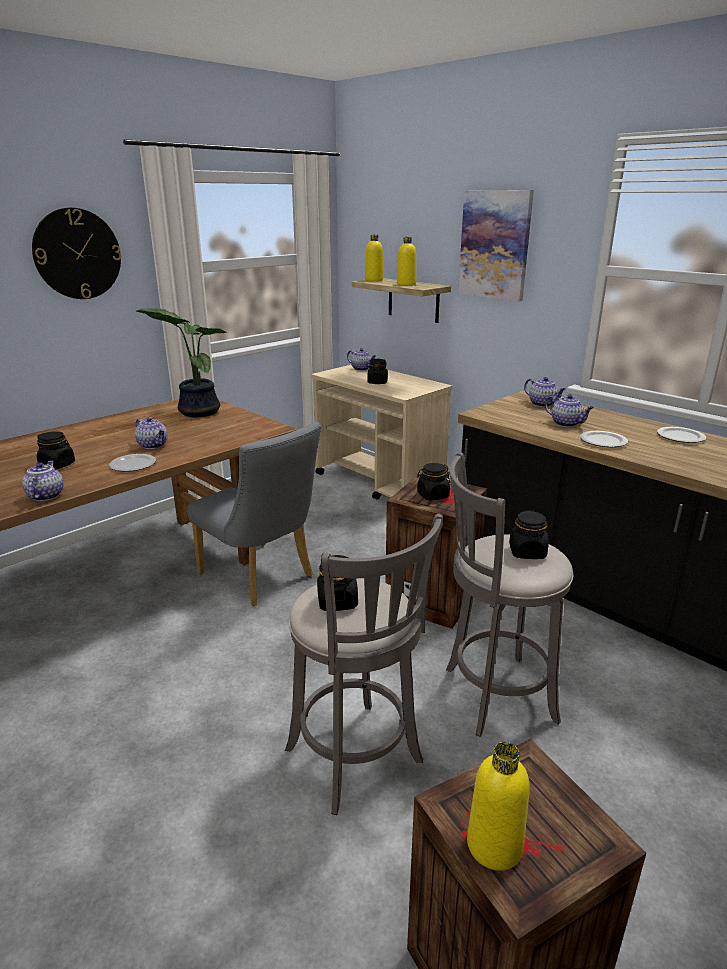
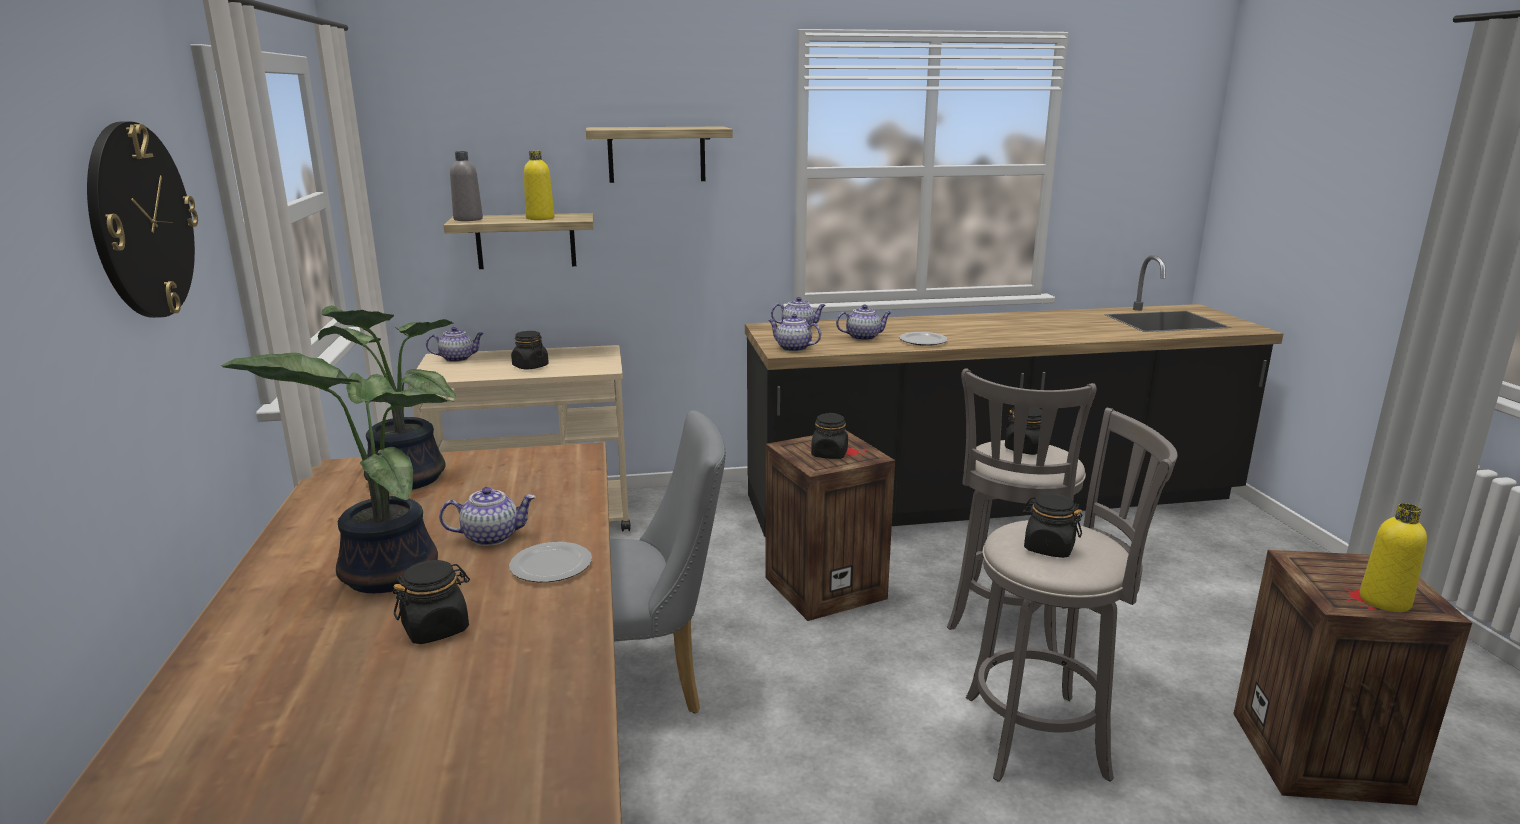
camera: 55 degrees left, 5 degrees down
(45, 495) = (569, 657): teapot -> teapot (793, 348)
(101, 440) = (383, 573): none -> potted plant
(374, 280) = (468, 219): yellow bottle -> grey bottle
(495, 245) = (656, 154): picture -> shelf
(680, 437) = (947, 322): plate -> none

